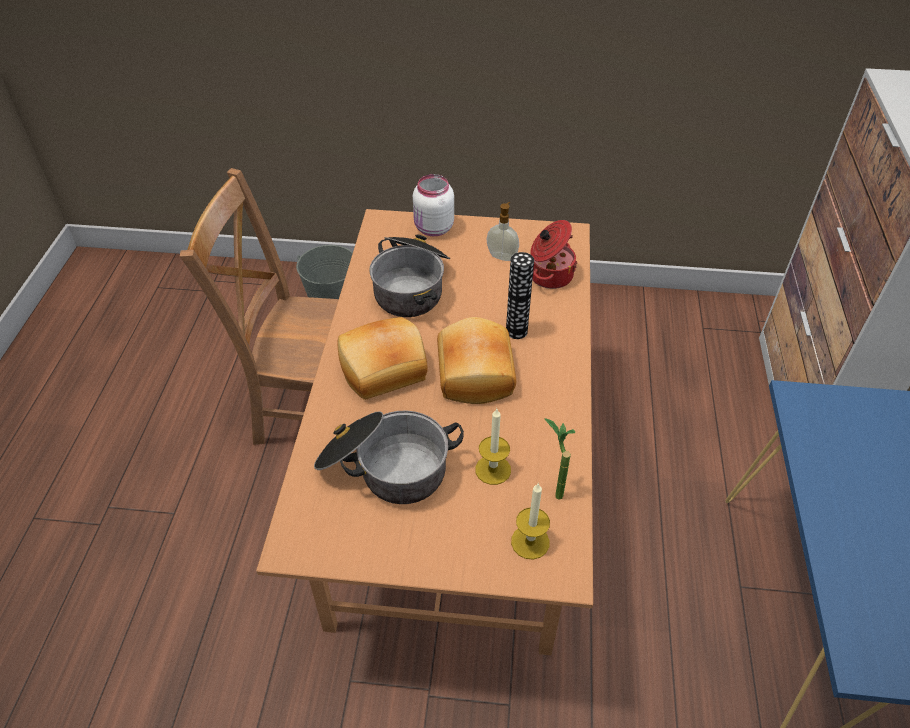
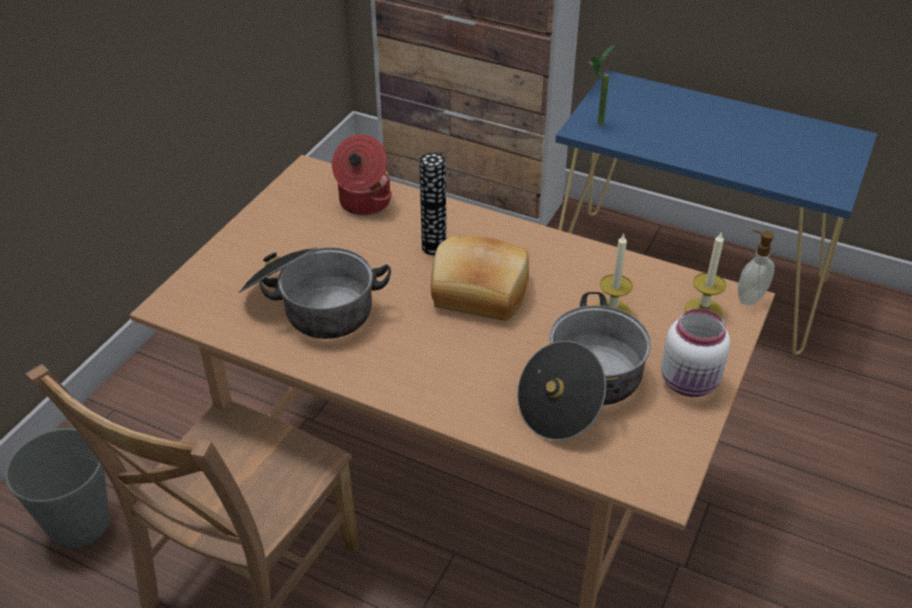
camera: 70 degrees left, 5 degrees down
(384, 370) = (438, 360): bread -> none
(433, 229) = (220, 265): white jar -> white jar (690, 383)
(502, 256) = (309, 226): soap dispenser -> soap dispenser (749, 297)
(552, 490) = (650, 281): potted plant -> potted plant (594, 125)

